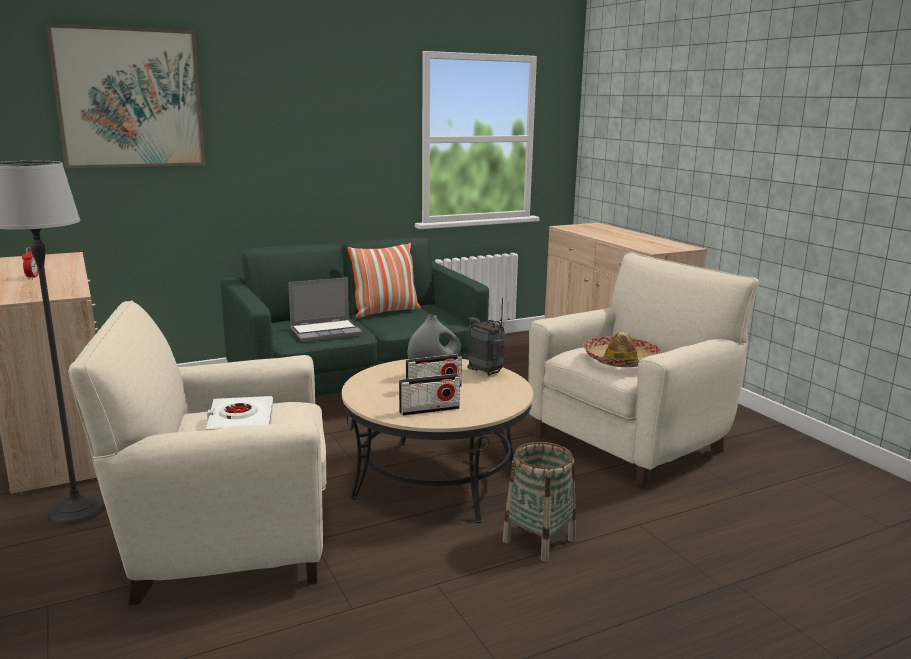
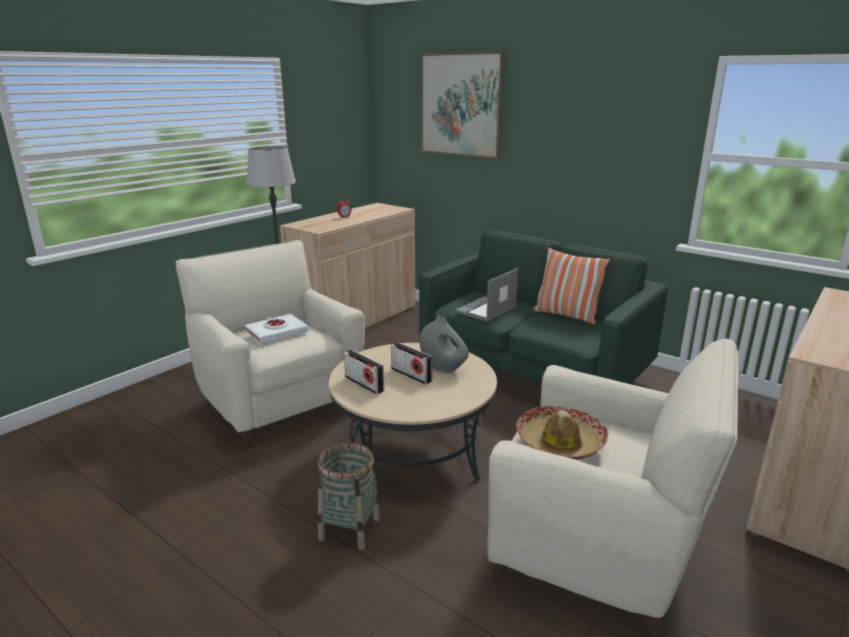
camera: 65 degrees right, 5 degrees up
(326, 332) = (486, 311): laptop -> laptop turned 90 degrees clockwise
(486, 372) = (470, 387): radio -> none

